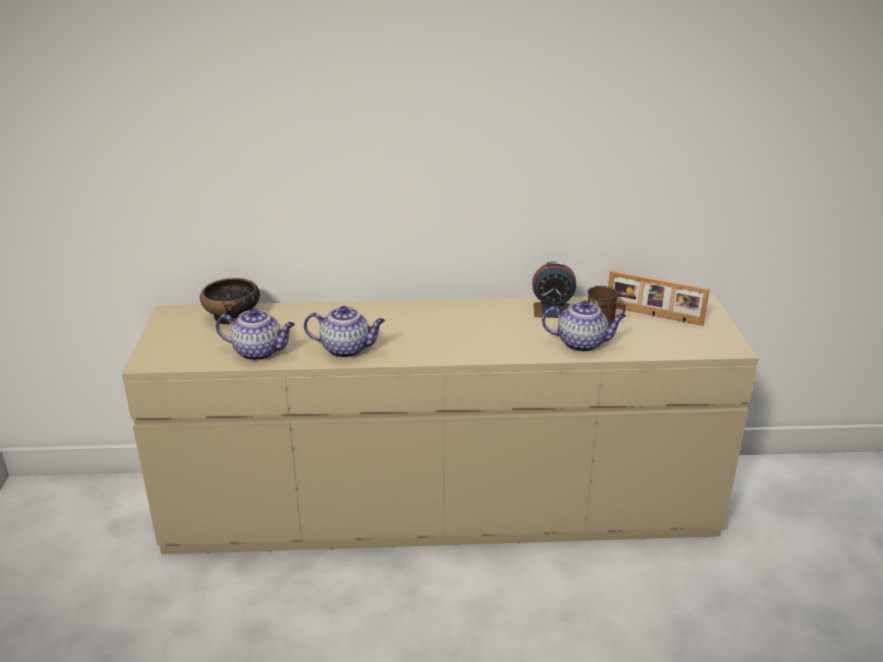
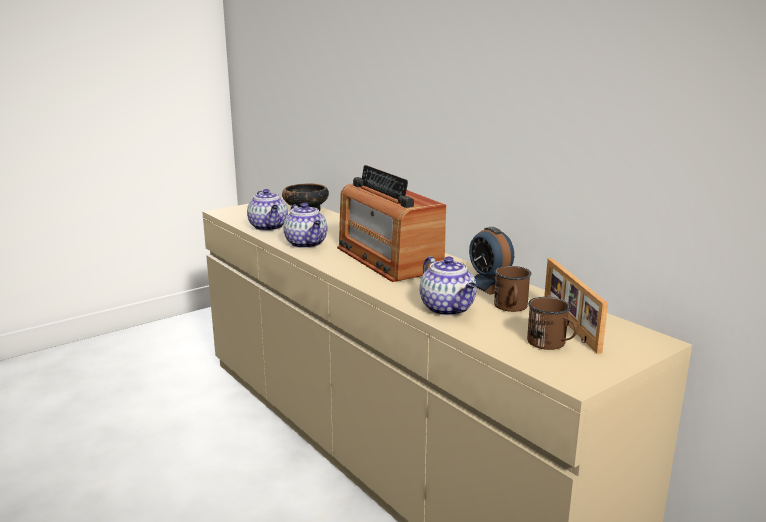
camera: 55 degrees right, 10 degrees down
(442, 327) = (388, 259): none -> radio
(676, 333) = (551, 344): none -> brown mug

